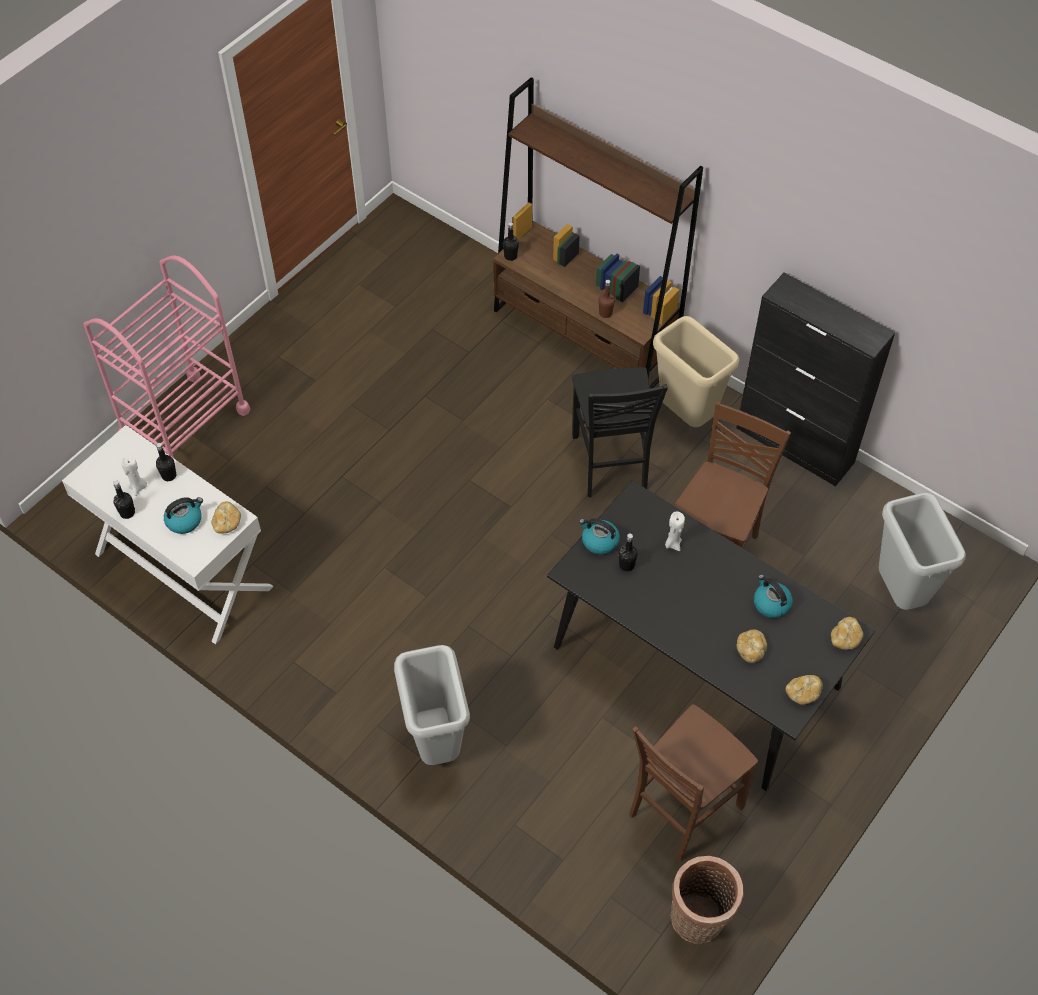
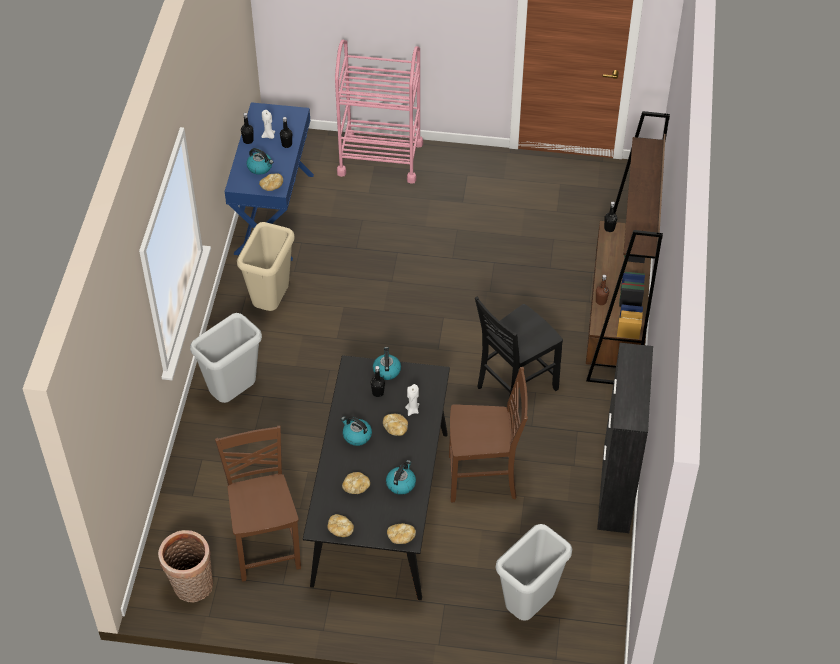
camera: 60 degrees right, 5 degrees down
(182, 570) = (273, 213): white console table -> blue console table
(677, 615) = (356, 435): none -> kettle
(682, 810) = (266, 545): brown chair -> brown chair turned 60 degrees clockwise
(685, 416) = (590, 412): beige trash can -> beige trash can (271, 302)
(689, 572) = (395, 428): none -> bread

